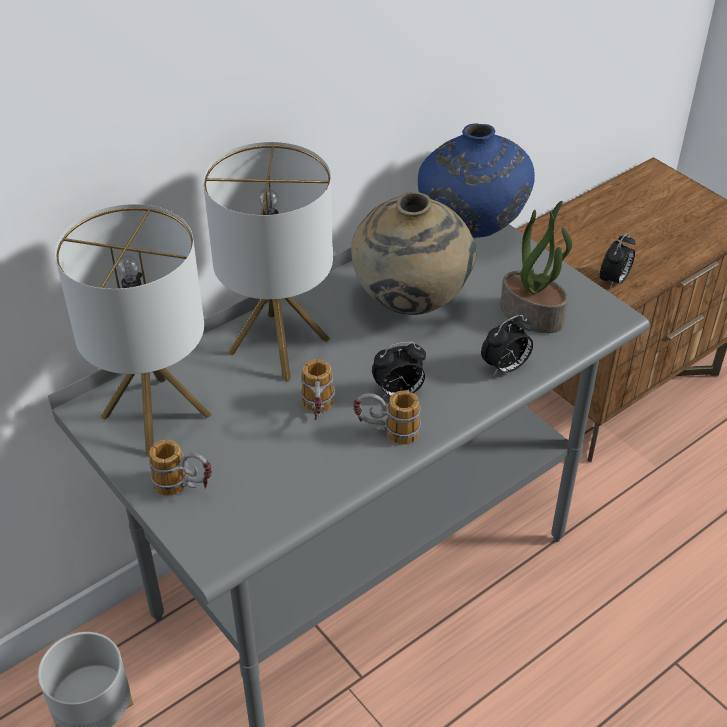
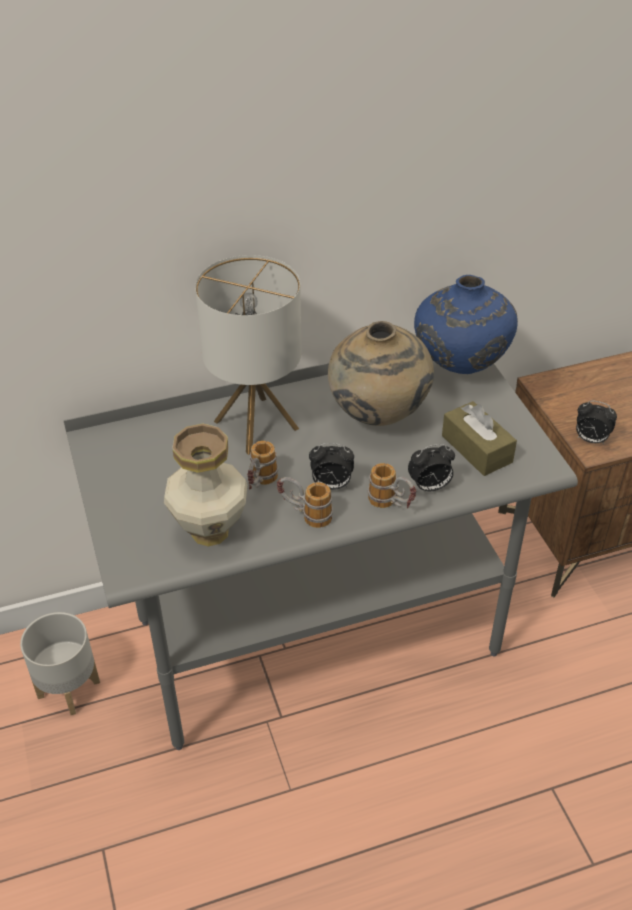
camera: 20 degrees right, 0 degrees up
(156, 416) = (137, 456): table lamp -> none
(185, 488) = (131, 516): mug -> mug (391, 505)
(288, 480) = (211, 531): none -> vase
(533, 314) = (476, 449): potted plant -> brown tissue box
(614, 281) = (590, 439): alarm clock -> alarm clock turned 60 degrees clockwise

